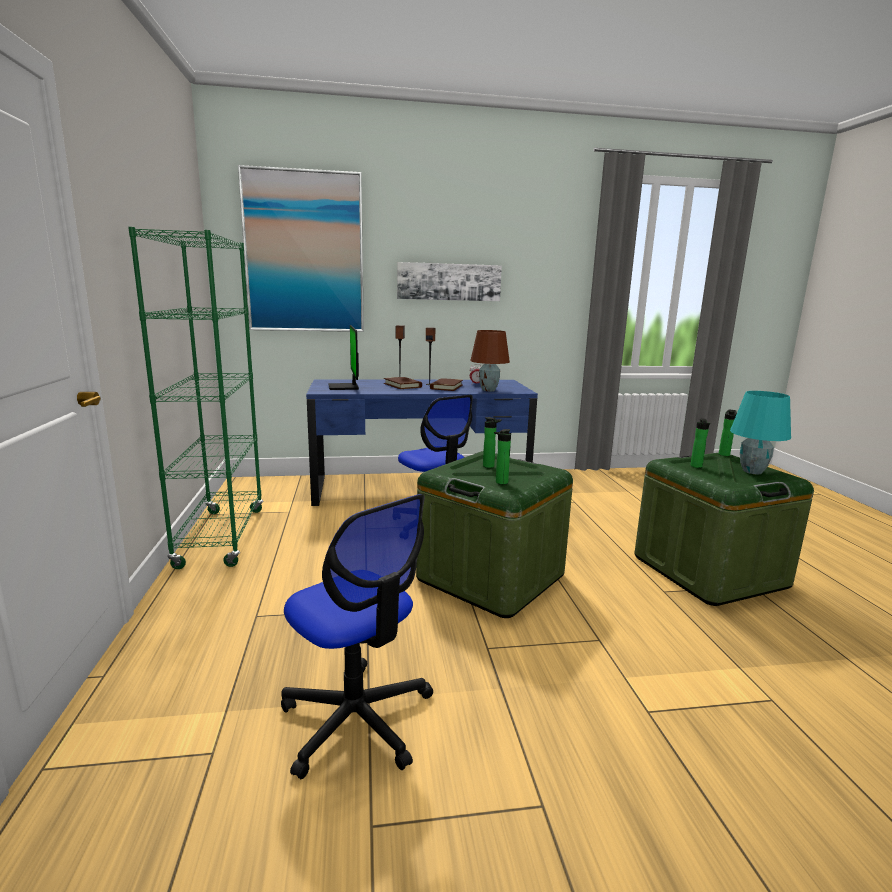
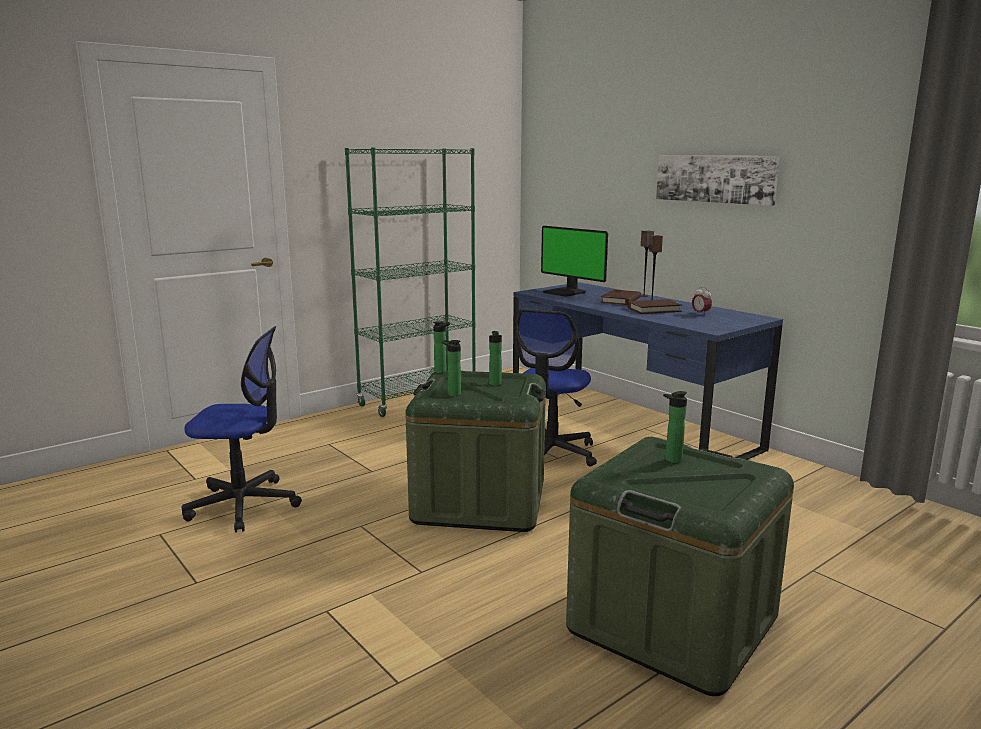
camera: 60 degrees right, 0 degrees up
(304, 253) = (584, 149): picture -> none
(345, 387) = (566, 292): monitor -> monitor turned 90 degrees counterclockwise
(357, 719) = (244, 505): office chair -> office chair turned 105 degrees counterclockwise
(488, 390) = (680, 320): brown table lamp -> none
(724, 454) = (764, 468): bottle -> bottle (442, 371)
(752, 472) = (712, 491): turquoise table lamp -> none

